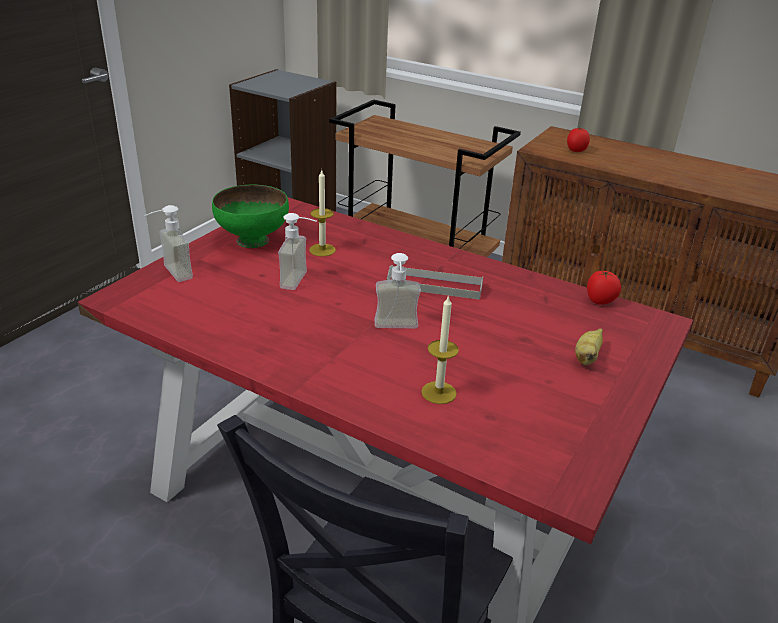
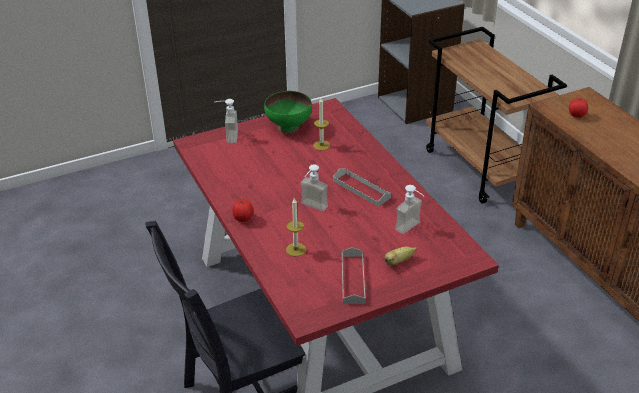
camera: 35 degrees right, 5 degrees up
(301, 281) = (290, 162): soap dispenser -> soap dispenser (412, 229)
(562, 403) = (353, 279): none -> grey tray
(600, 301) = (452, 233): tomato -> tomato (243, 219)

